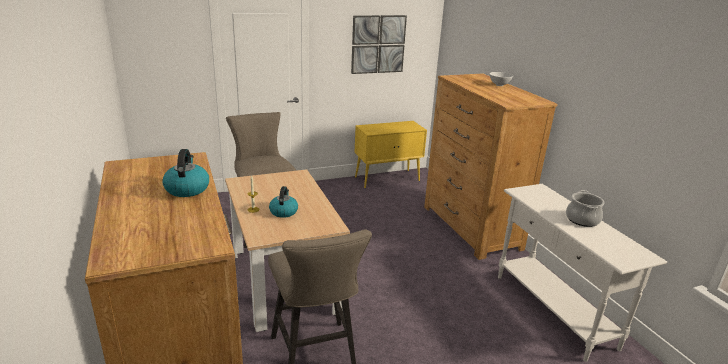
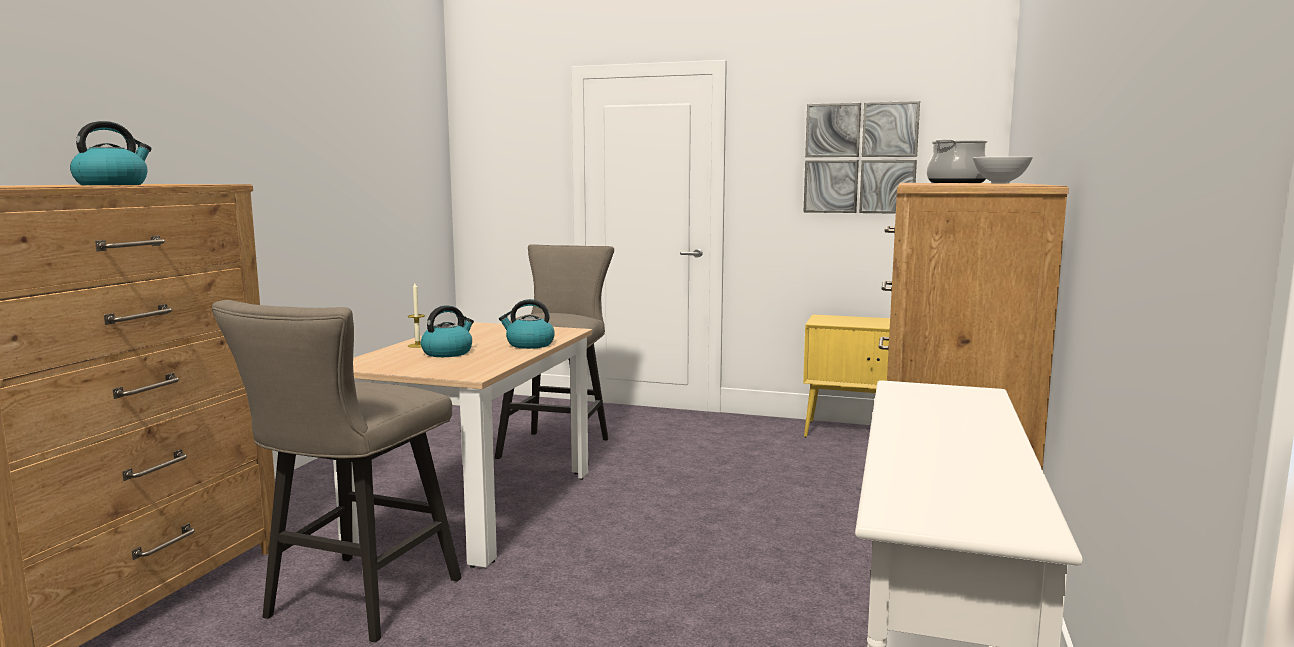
camera: 40 degrees right, 15 degrees down
(307, 192) = (529, 345): none -> kettle
(582, 219) = (970, 442): cooking pot -> cooking pot (956, 182)

